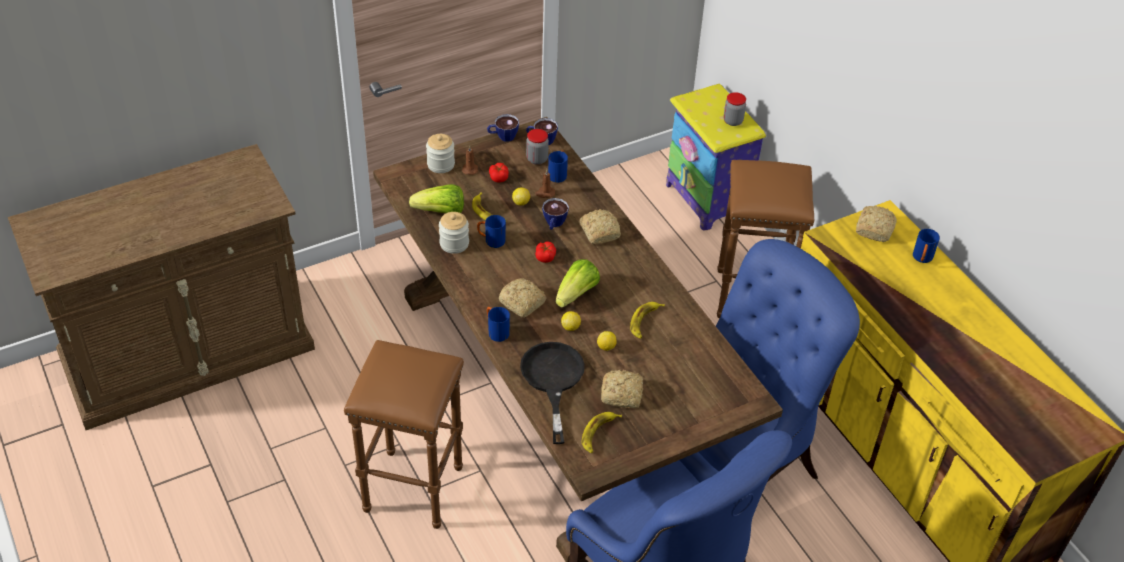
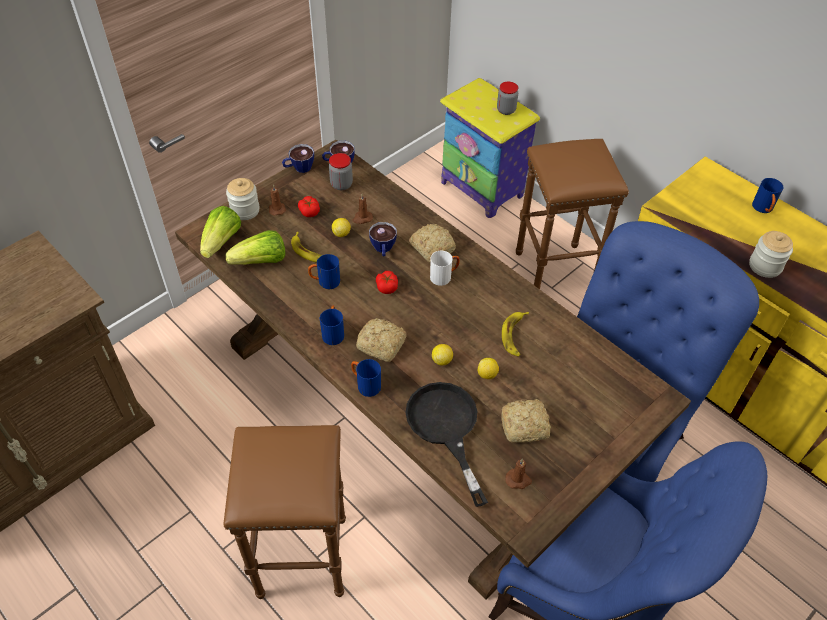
camera: 15 degrees left, 5 degrees up
(454, 244) = (287, 294): jar -> jar (765, 266)
(558, 174) = (368, 195): blue mug -> blue mug (333, 333)
(576, 294) = (434, 321): lettuce -> lettuce (222, 242)
(598, 433) = (518, 480): banana -> brown candle
(601, 259) = (444, 276): none -> white mug
(875, 229) = (706, 188): bread -> none

